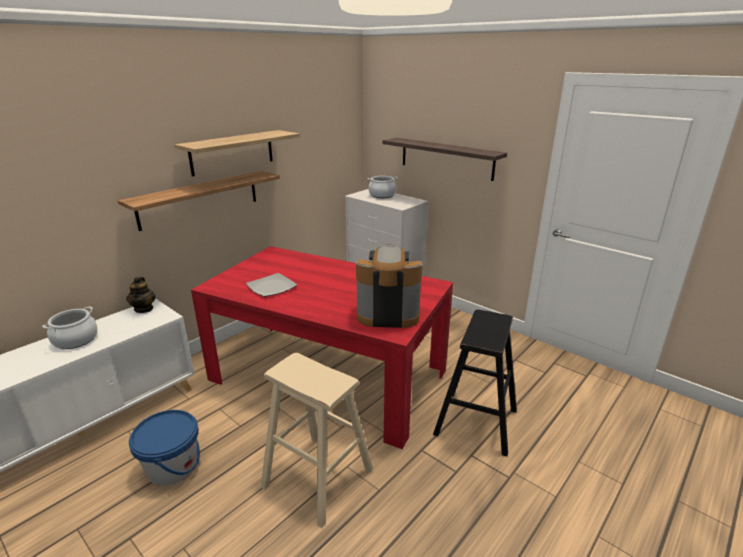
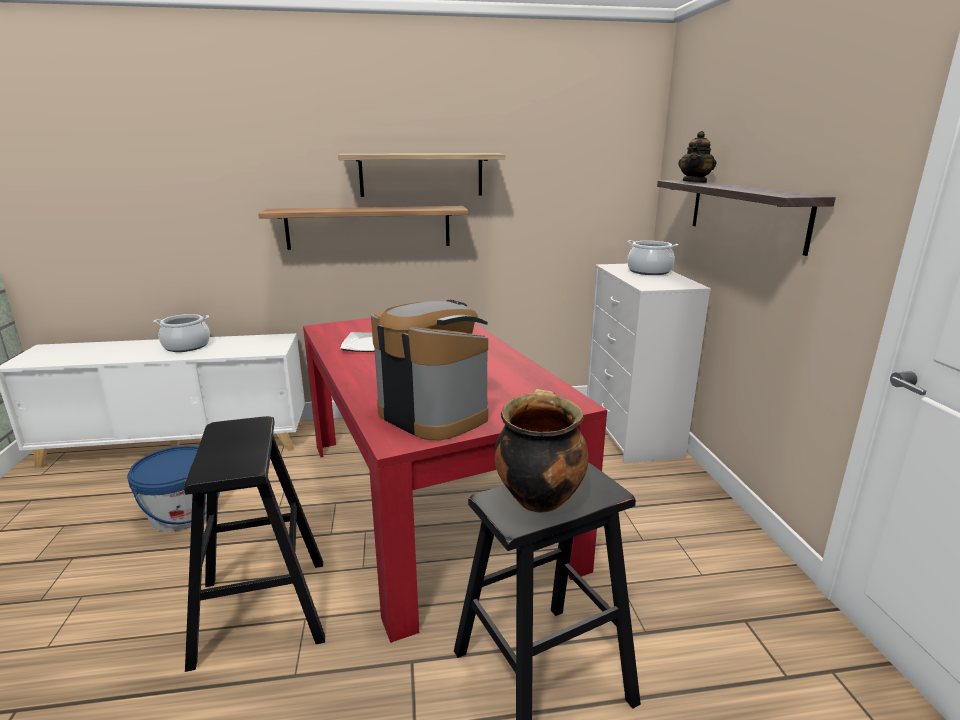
camera: 40 degrees right, 5 degrees down
(144, 309) = (272, 338): teapot -> teapot (695, 182)
(317, 477) = (262, 610): beige stool -> black stool
(485, 331) = (538, 497): none -> cooking pot

